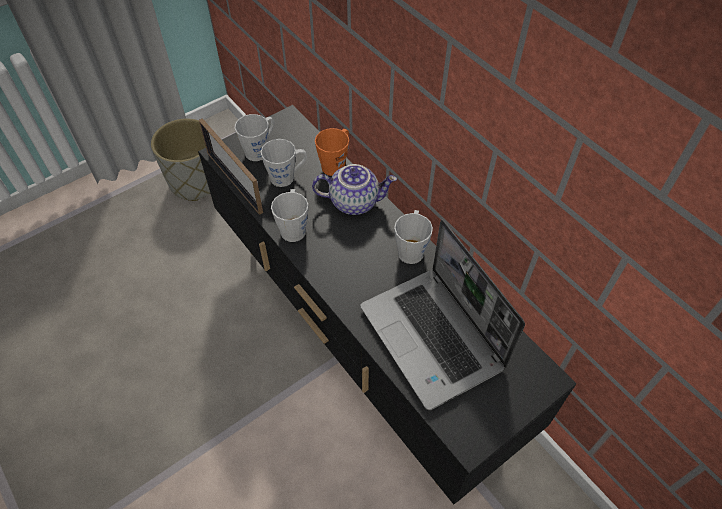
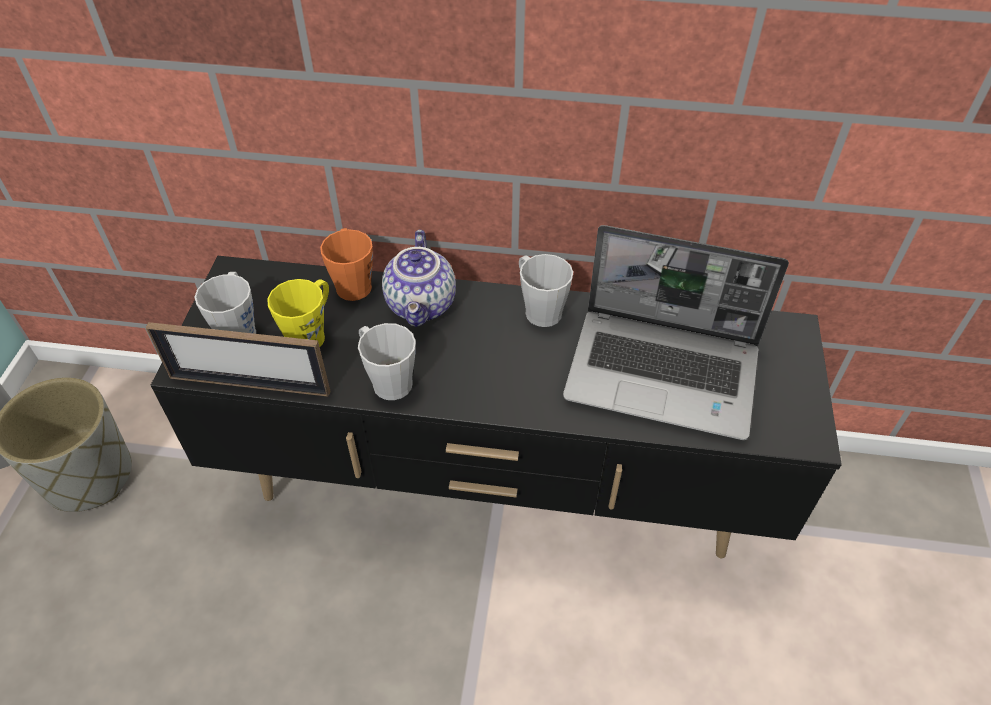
camera: 45 degrees left, 5 degrees down
(287, 177) = (311, 334): grey mug -> yellow mug
(354, 201) = (422, 305): teapot -> teapot turned 135 degrees clockwise

